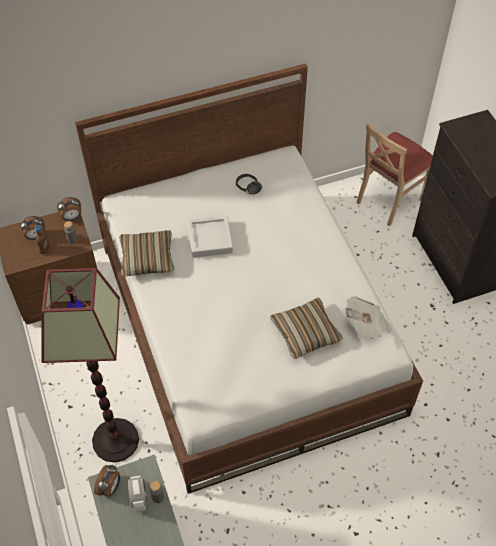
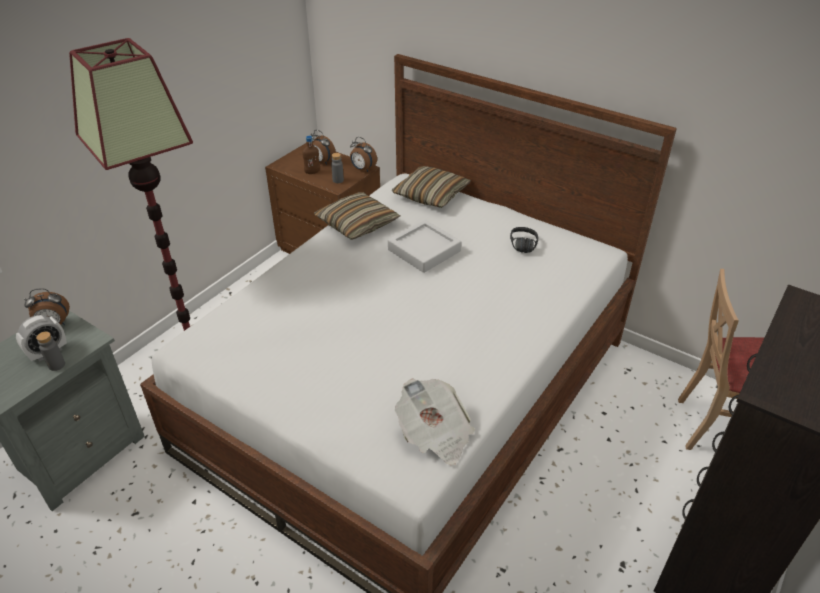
camera: 55 degrees right, 15 degrees down
(305, 333) = (369, 381): pillow -> pillow (431, 195)

